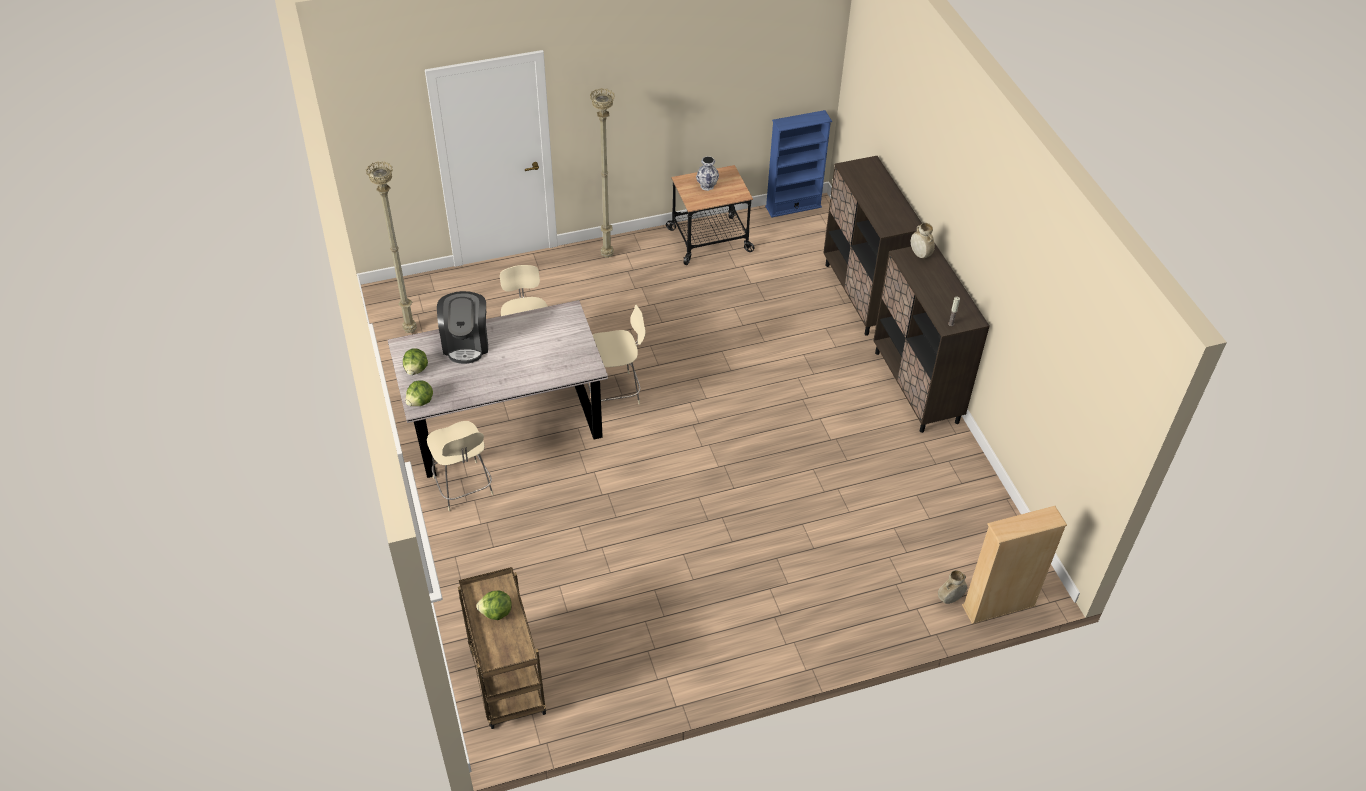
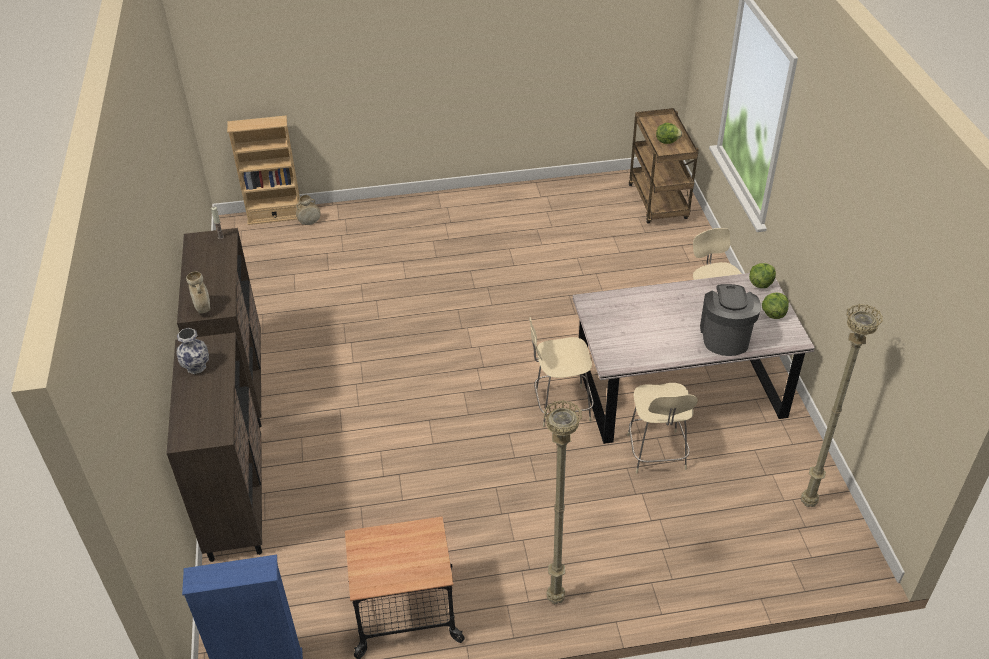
camera: 170 degrees left, 5 degrees down
(706, 186) = (404, 559): vase -> vase (197, 366)

